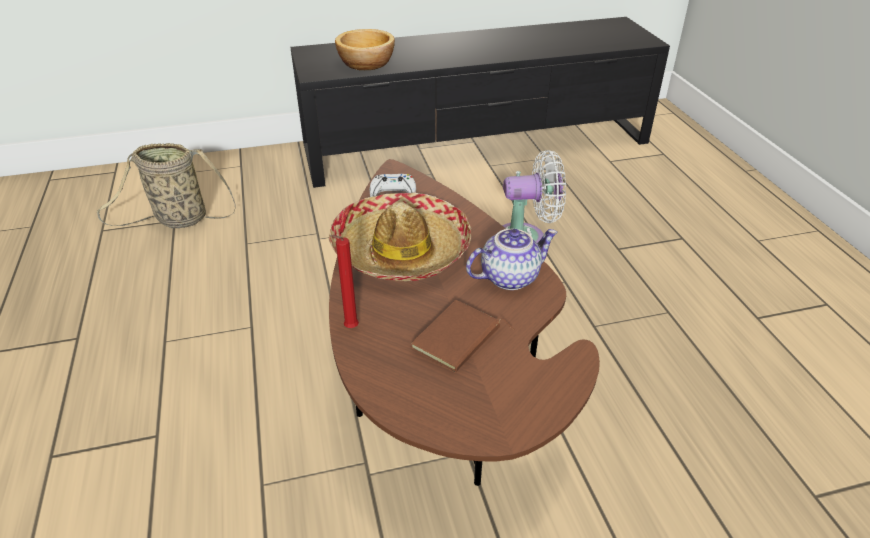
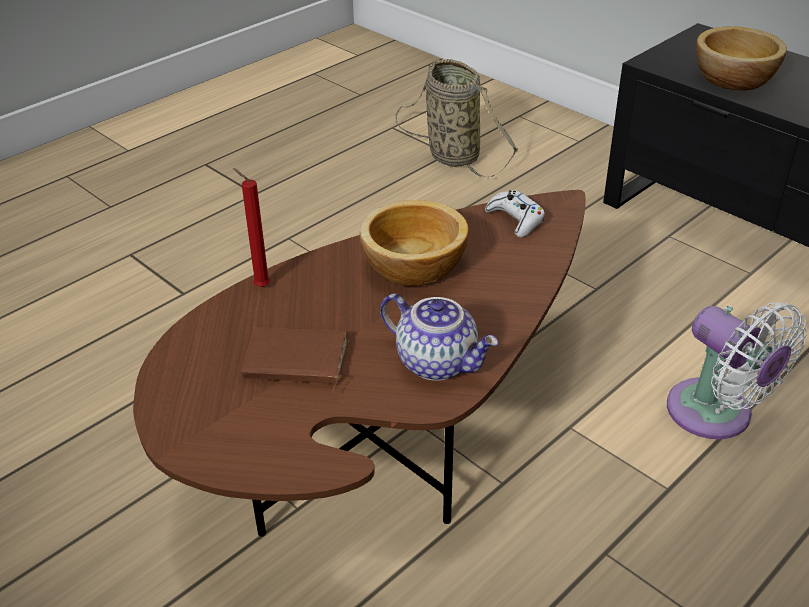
camera: 60 degrees right, 0 degrees up
(401, 250) = (413, 267): hat -> bowl

